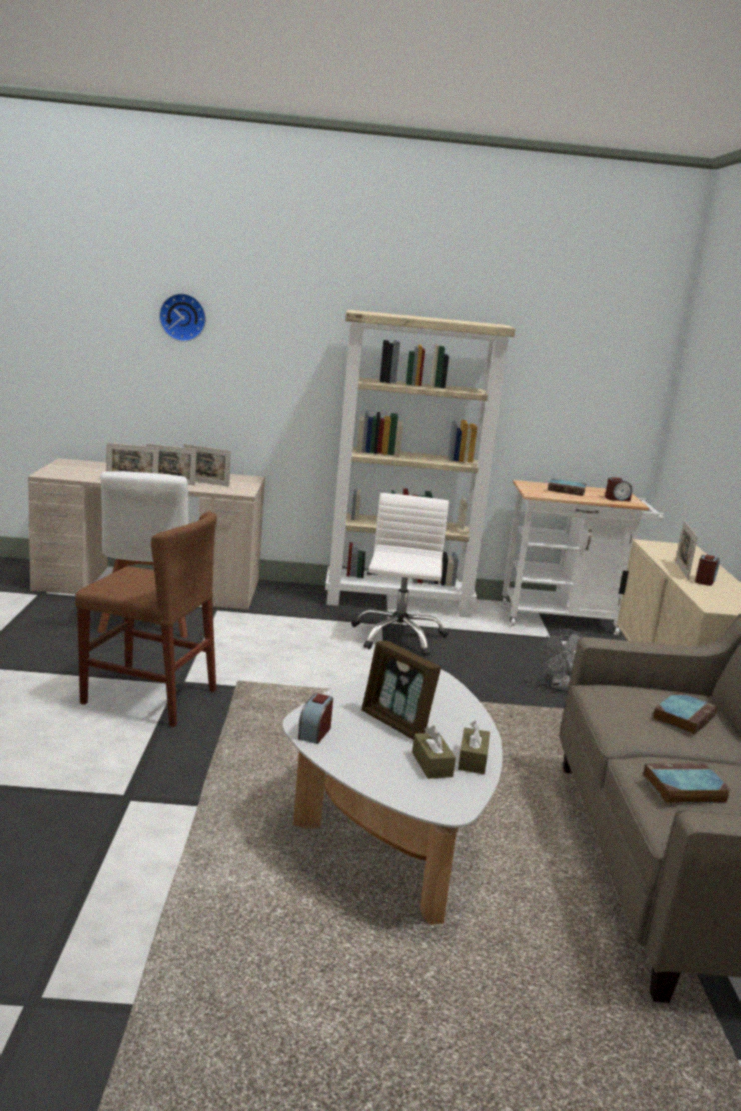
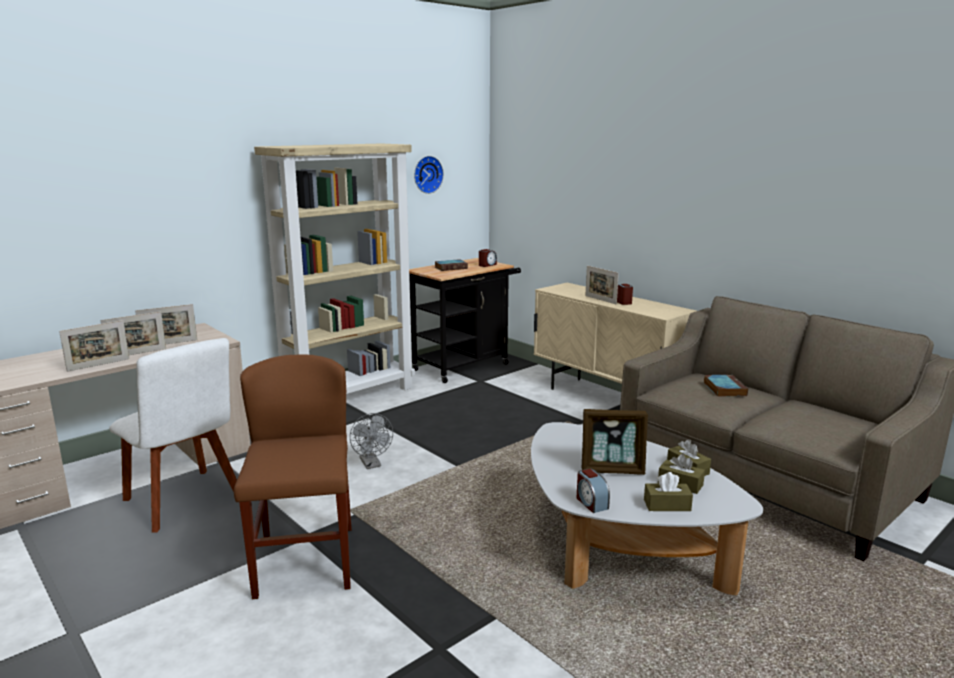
camera: 40 degrees left, 0 degrees up
(149, 696) = (305, 561): brown chair -> brown chair turned 75 degrees counterclockwise
(183, 317) = (83, 176): wall clock -> wall clock (427, 174)
(375, 769) = (667, 505): none -> brown tissue box
(397, 636) = (393, 421): white office chair -> none
(560, 686) = (535, 410): grey fan -> grey fan (372, 464)
(566, 619) = (465, 365): white cart -> black cart
(683, 789) = (806, 427): book -> none

